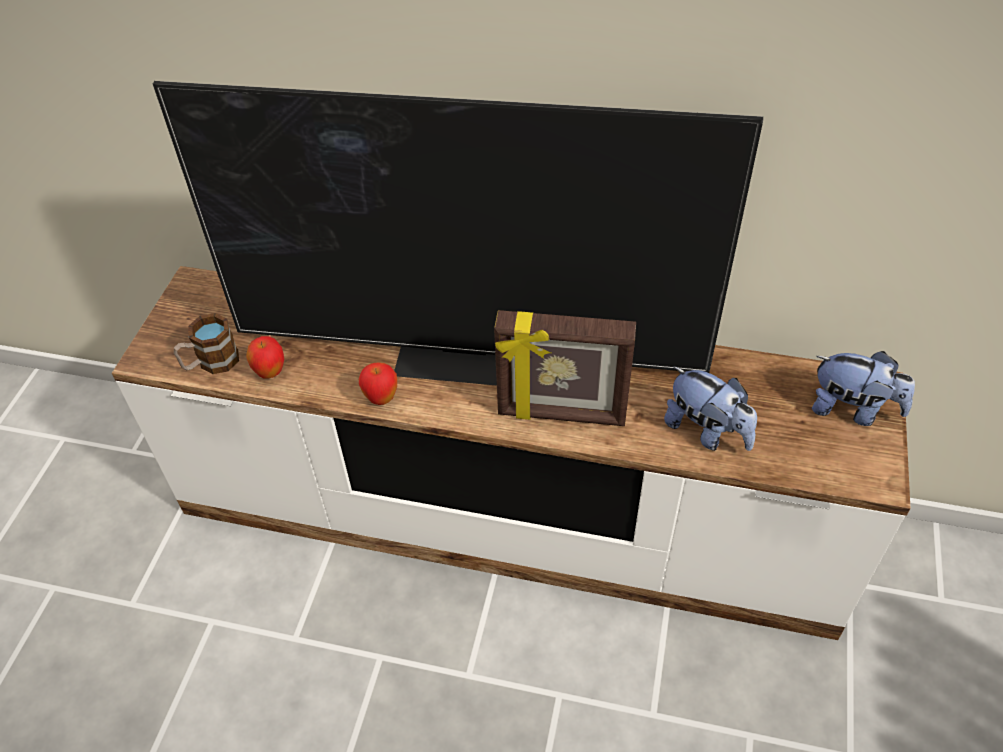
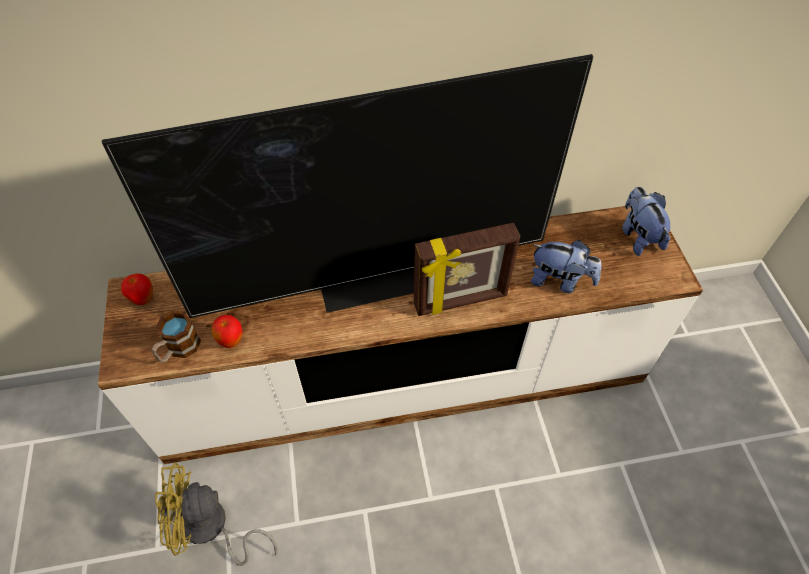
camera: 25 degrees left, 5 degrees up
(197, 606) = (211, 529): none -> yellow fan
(381, 398) = (327, 333): apple -> apple (143, 299)
(852, 409) = (638, 236): plush toy -> plush toy turned 105 degrees counterclockwise

